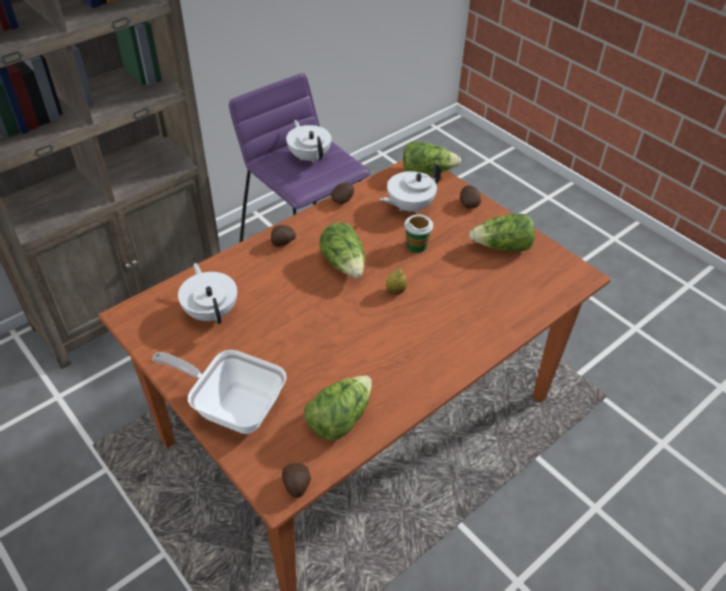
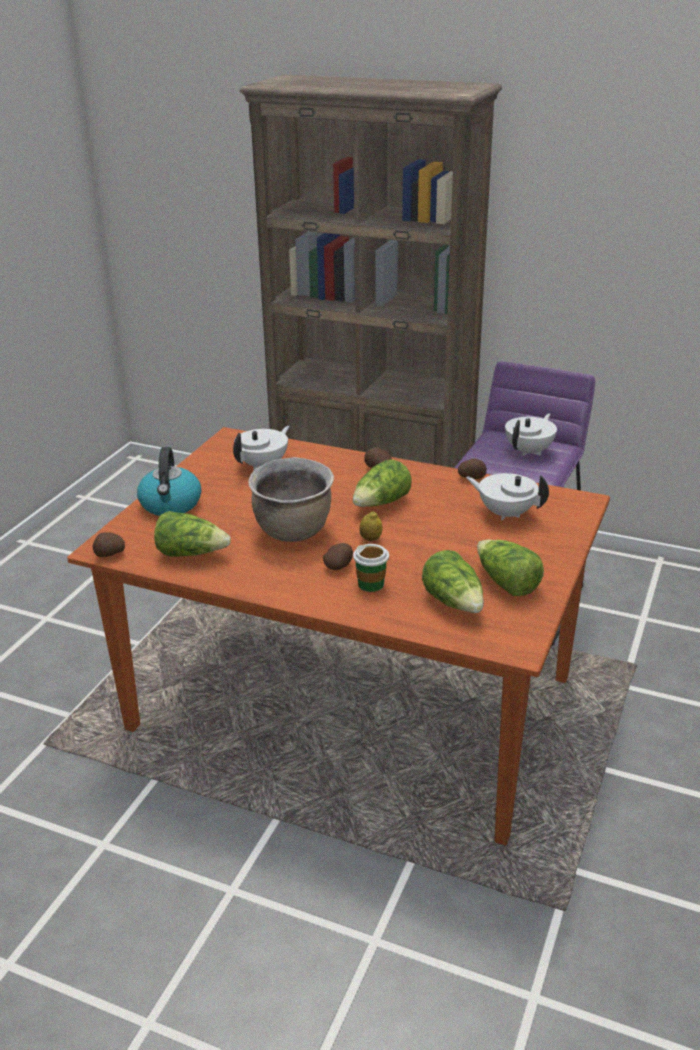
camera: 65 degrees right, 15 degrees down
(232, 406) = (171, 505): frying pan -> kettle
(350, 333) = (294, 531): none -> brown cooking pot
(416, 245) = (449, 533): cup -> cup (371, 584)
(427, 172) = (577, 508): lettuce -> lettuce (454, 602)
(468, 204) = (554, 545): potato -> potato (339, 566)

